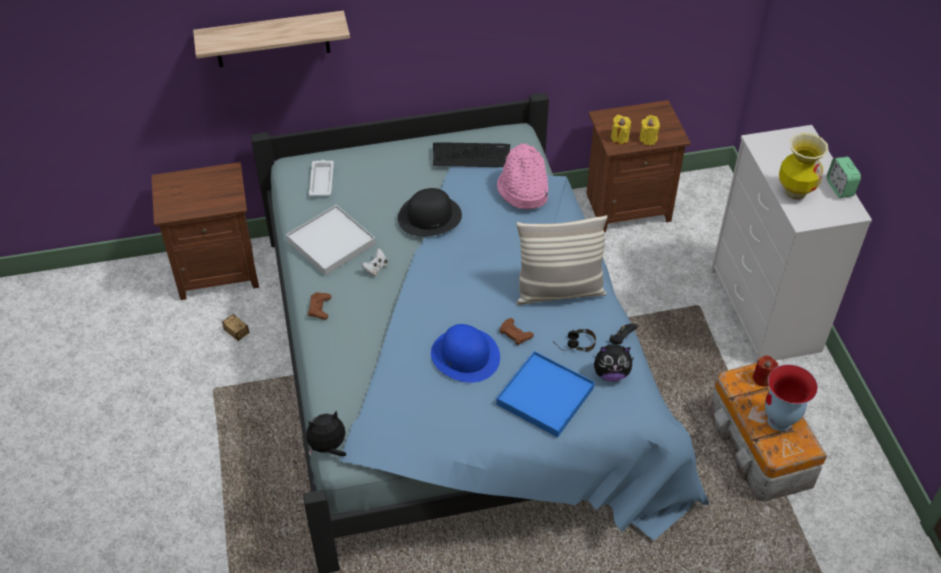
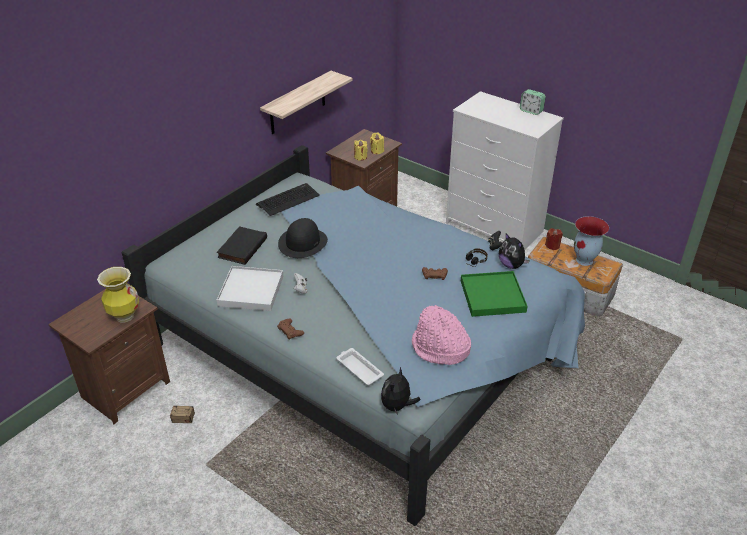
camera: 40 degrees left, 10 degrees down
(272, 39) = (124, 156): shelf -> shelf (297, 103)
(322, 180) = (199, 260): white tray -> white tray (359, 368)
(372, 188) = (241, 247): none -> black book
(465, 355) = (420, 302): blue hat -> none
(522, 190) = (343, 203): pink hat -> pink hat (439, 348)
(545, 396) = (492, 296): blue tray -> green tray
(559, 291) = (431, 241): pillow -> none
(611, 373) = (511, 265): plush toy -> plush toy turned 90 degrees clockwise
(795, 192) = (513, 121): vase -> vase (124, 316)

